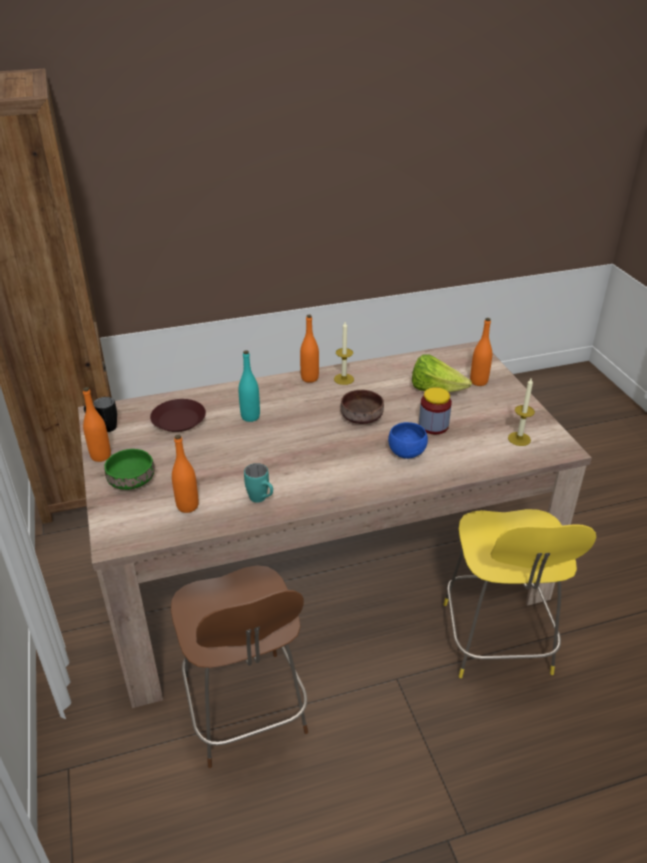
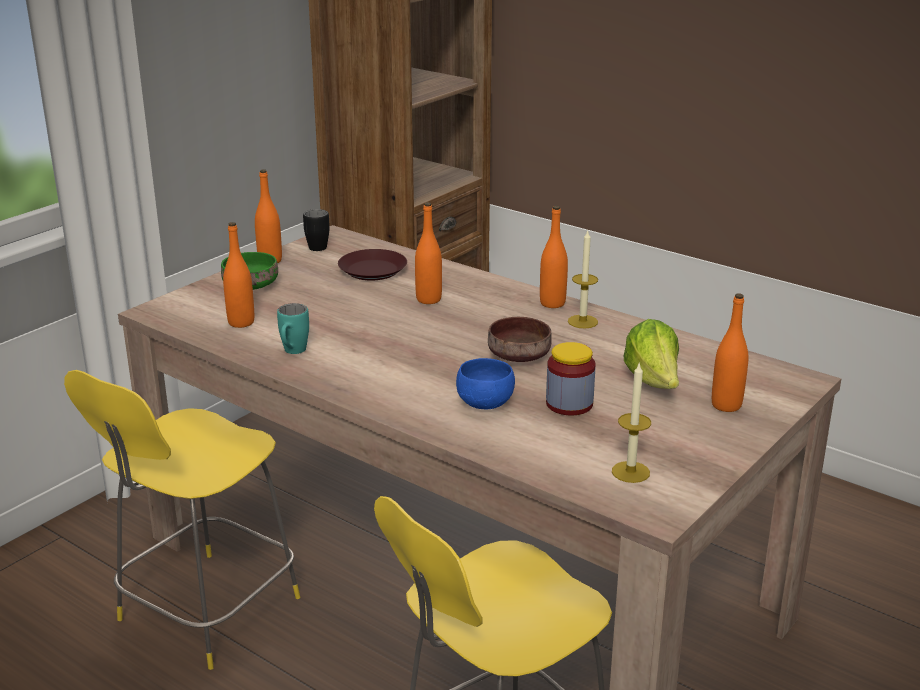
camera: 55 degrees right, 10 degrees down
(246, 712) = (204, 612): brown chair -> yellow chair
(250, 417) = (428, 299): turquoise bottle -> orange bottle

